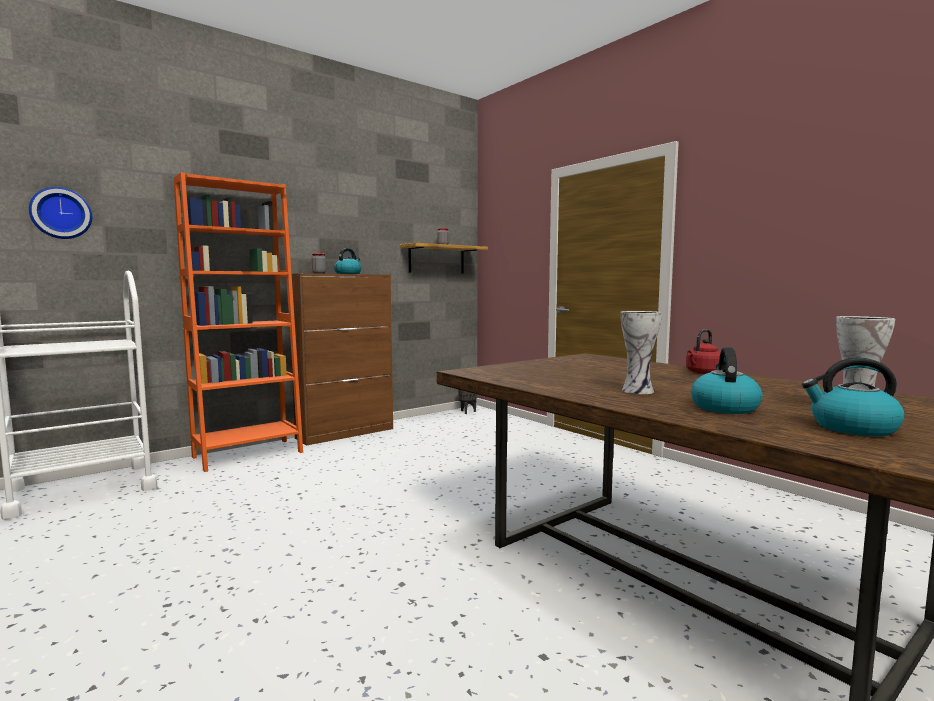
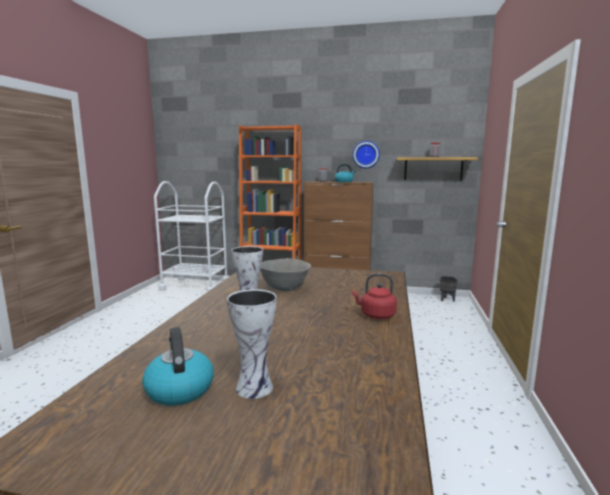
camera: 50 degrees right, 5 degrees up
(61, 213) = (200, 152): wall clock -> wall clock (366, 154)
(578, 376) = (284, 289): none -> grey bowl
(724, 407) = (216, 340): kettle -> none

